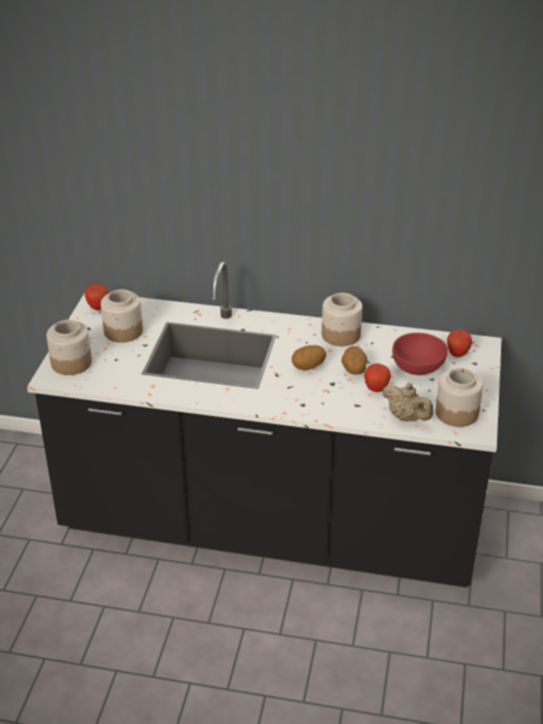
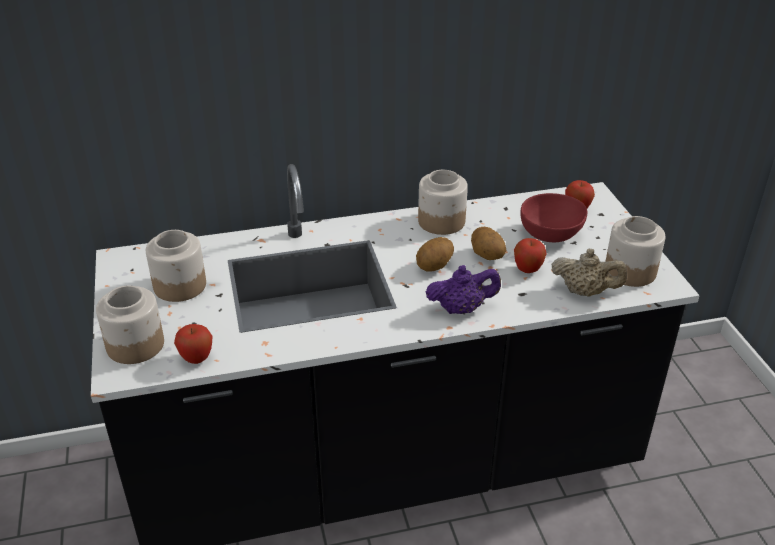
camera: 25 degrees left, 0 degrees up
(98, 308) = (127, 266): apple -> apple (196, 359)
(303, 403) = (461, 309): none -> purple teapot

